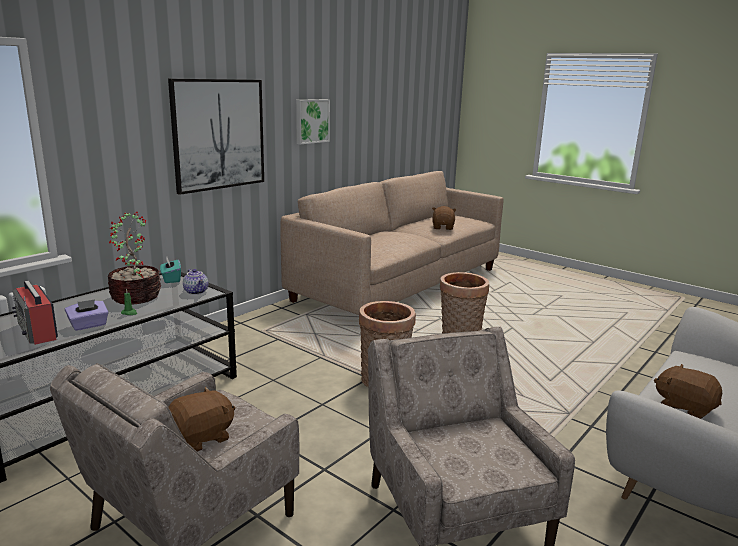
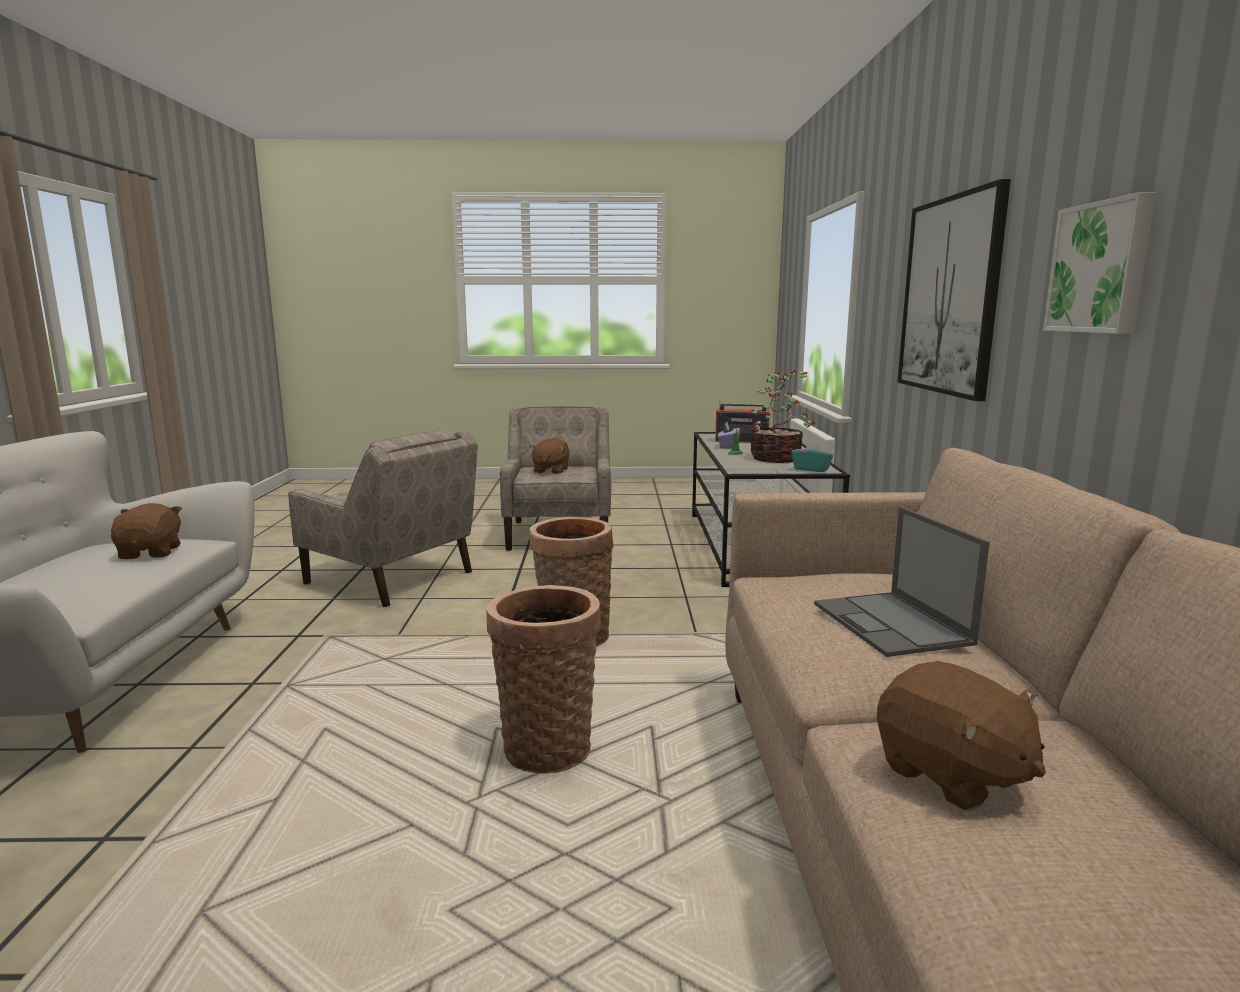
camera: 140 degrees right, 5 degrees down
(196, 292) = (752, 469): teapot -> none
(390, 236) = (892, 624): none -> laptop
(684, 408) = (151, 553): brown plush toy -> brown plush toy turned 105 degrees counterclockwise

